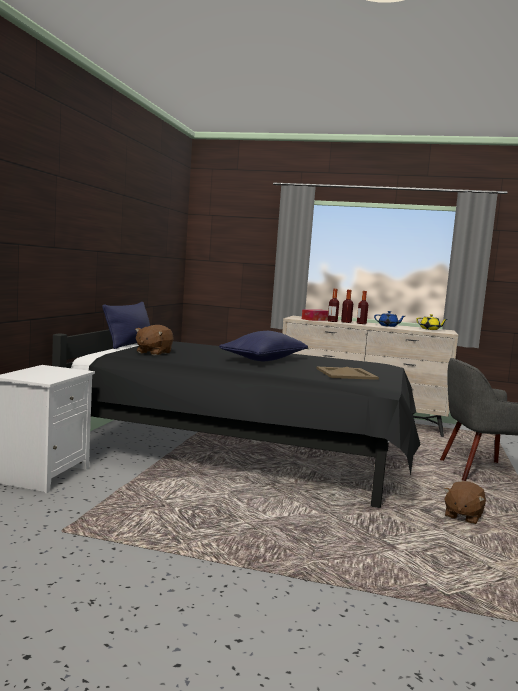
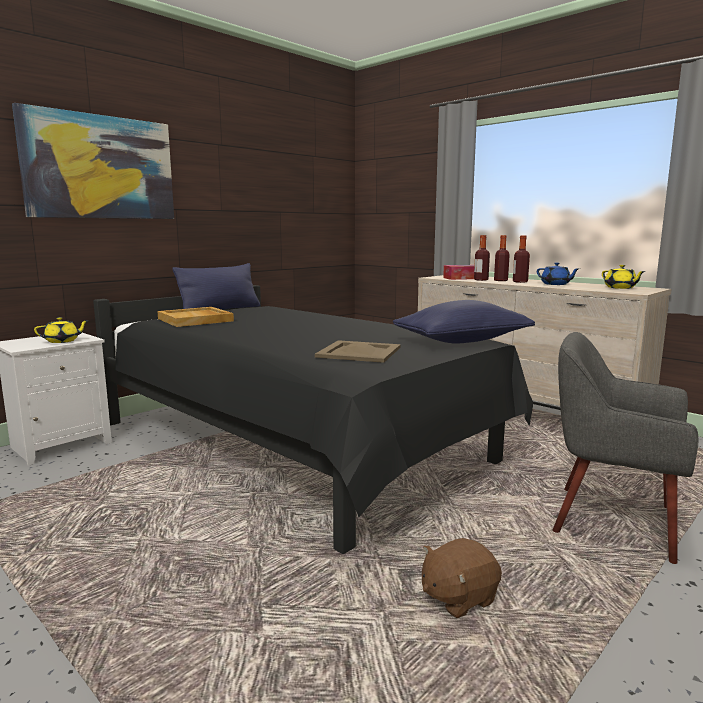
camera: 30 degrees right, 5 degrees up
(62, 211) = (100, 167): none -> picture
(63, 373) = (63, 341): none -> yellow teapot
(153, 353) = (196, 320): brown plush toy -> beige tray
(264, 360) = (302, 330): blue pillow -> blue pillow (462, 341)

